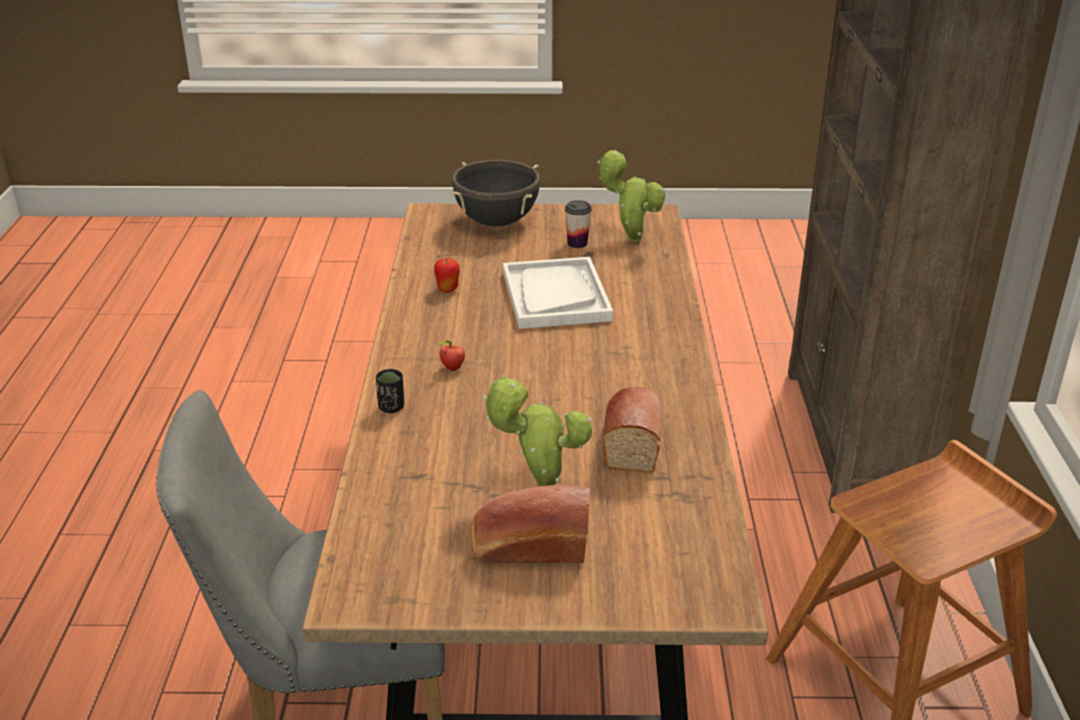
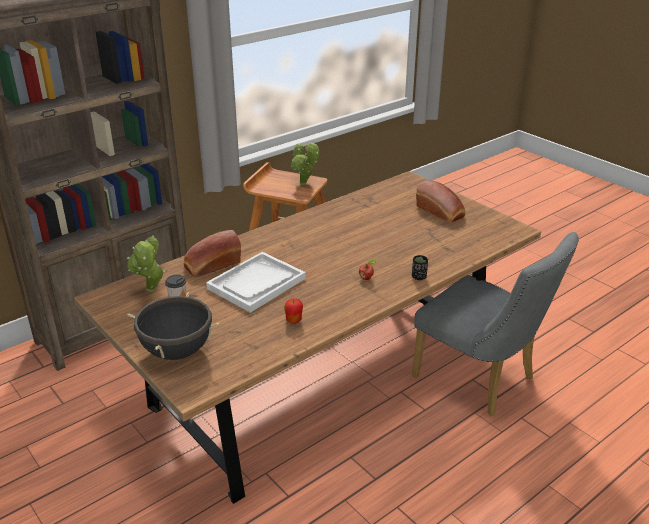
camera: 130 degrees left, 0 degrees up
(539, 485) = (408, 224): potted plant -> potted plant (304, 184)
(632, 441) = (353, 218): bread -> bread (211, 265)

